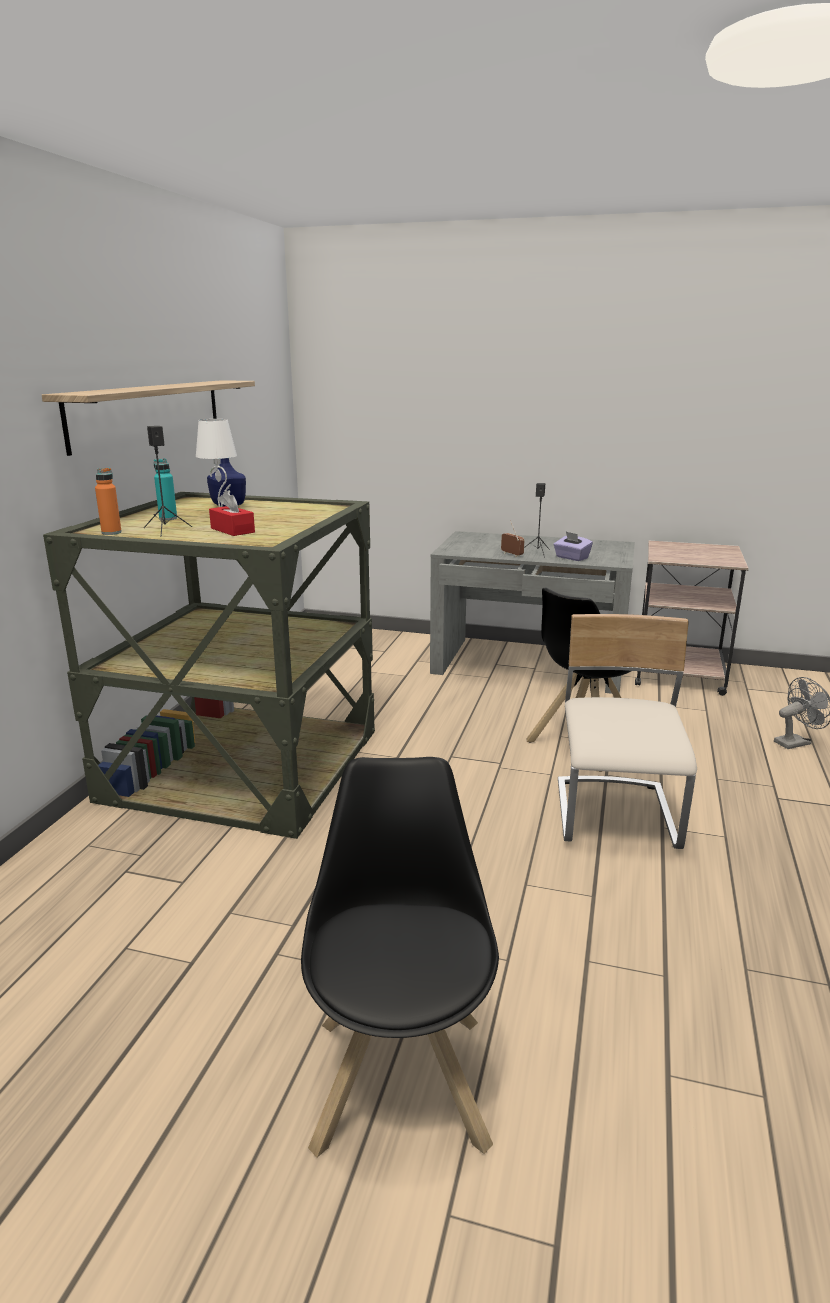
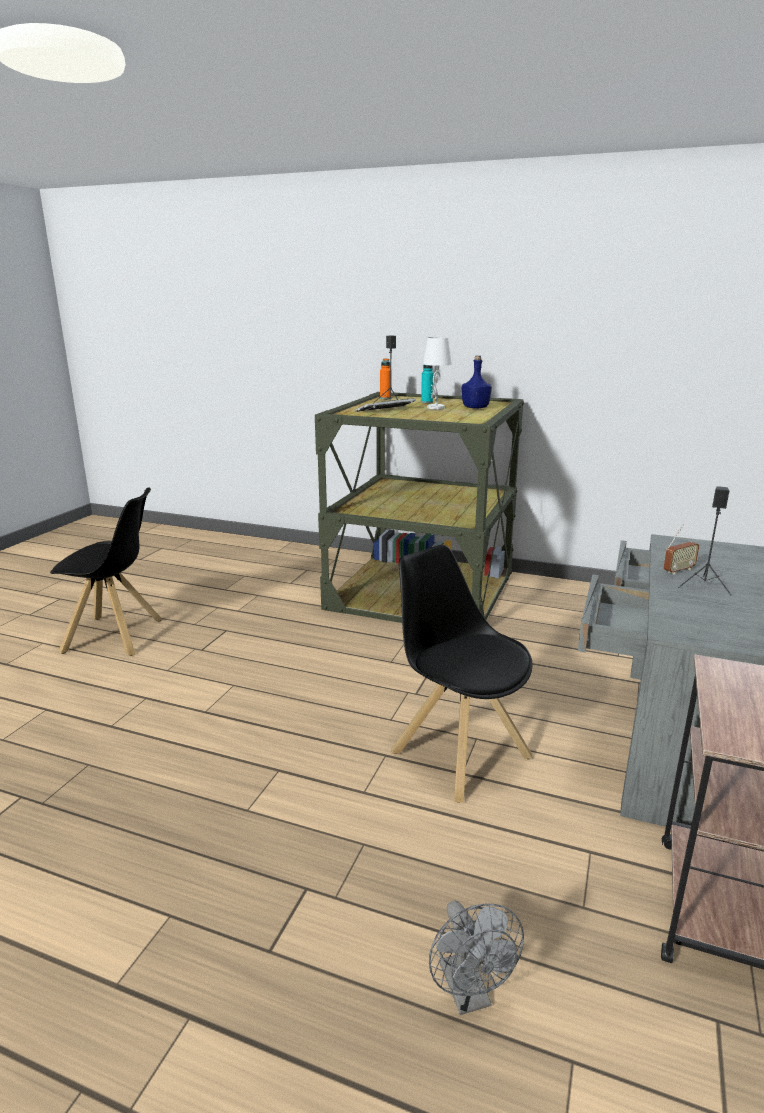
camera: 95 degrees right, 0 degrees up
(149, 413) = (508, 335): shelf -> none
(232, 530) = (386, 410): red tissue box -> keyboard
(571, 558) = (687, 604): purple tissue box -> none
(616, 816) = (306, 745): beige chair -> none

